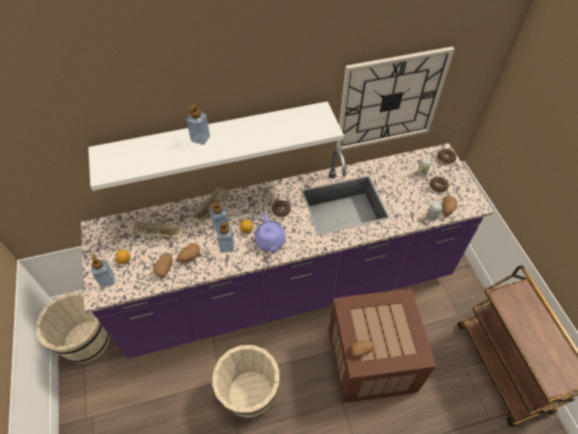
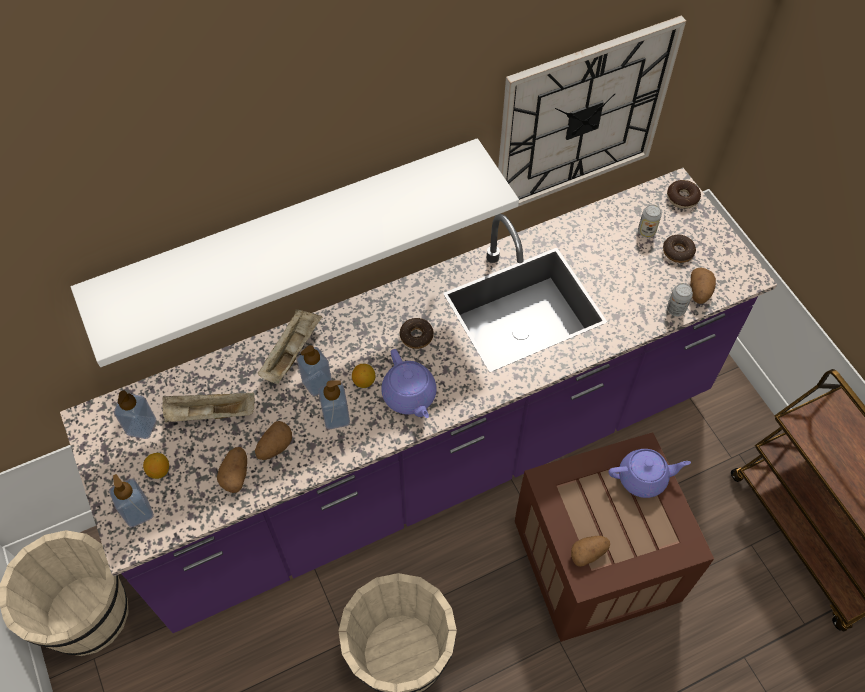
camera: 10 degrees left, 5 degrees up
(200, 139) = (270, 242): soap dispenser -> soap dispenser (141, 427)
(401, 313) = (643, 478): none -> purple teapot

